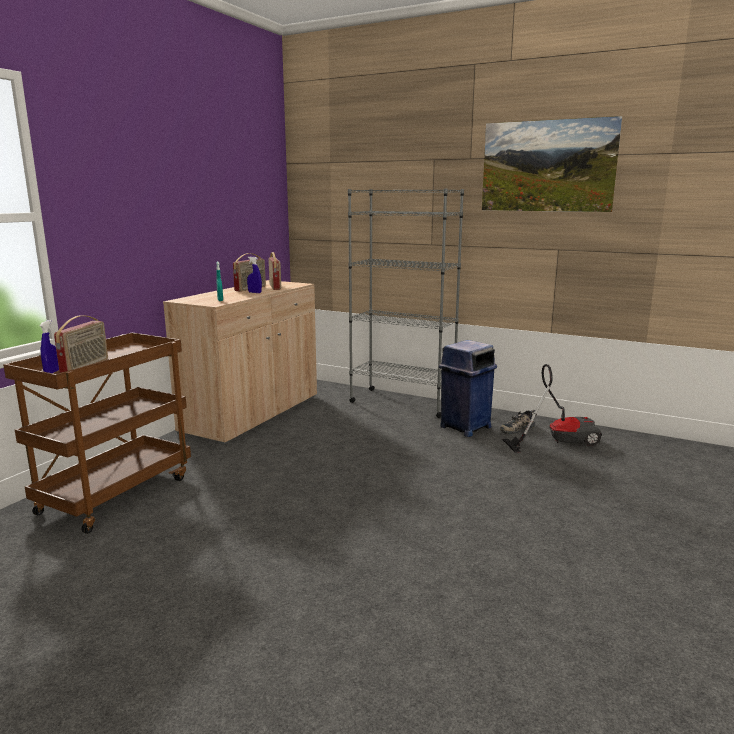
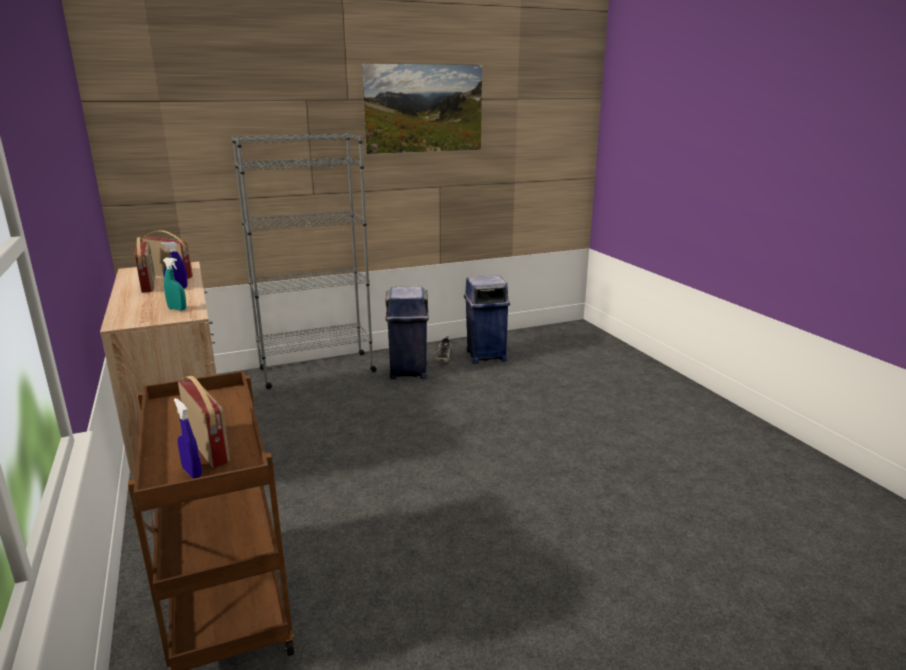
camera: 50 degrees left, 5 degrees up
(558, 441) = (485, 356): vacuum cleaner -> blue trash can

